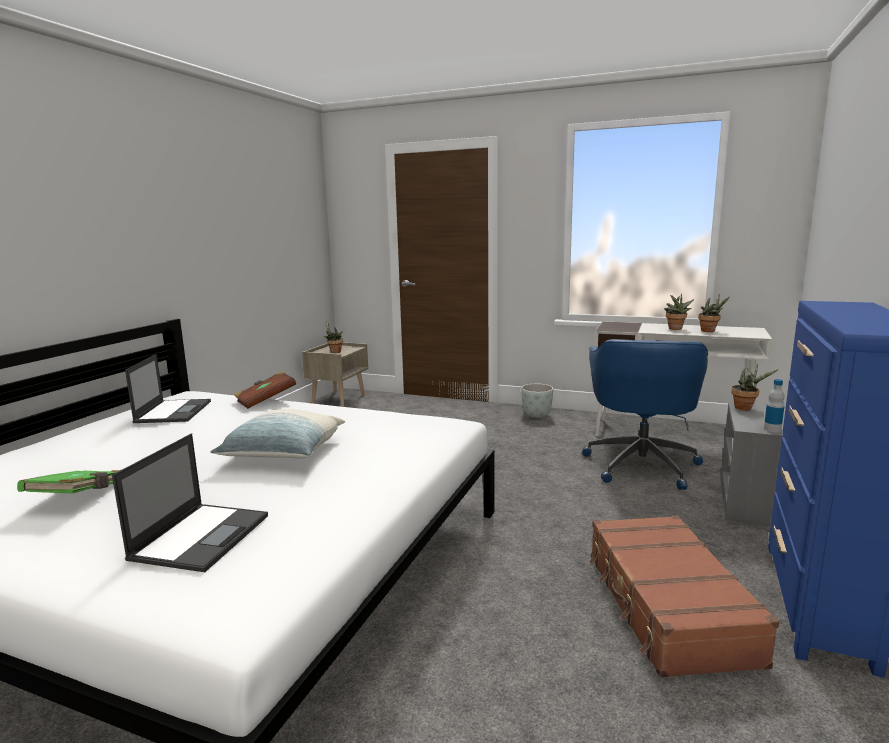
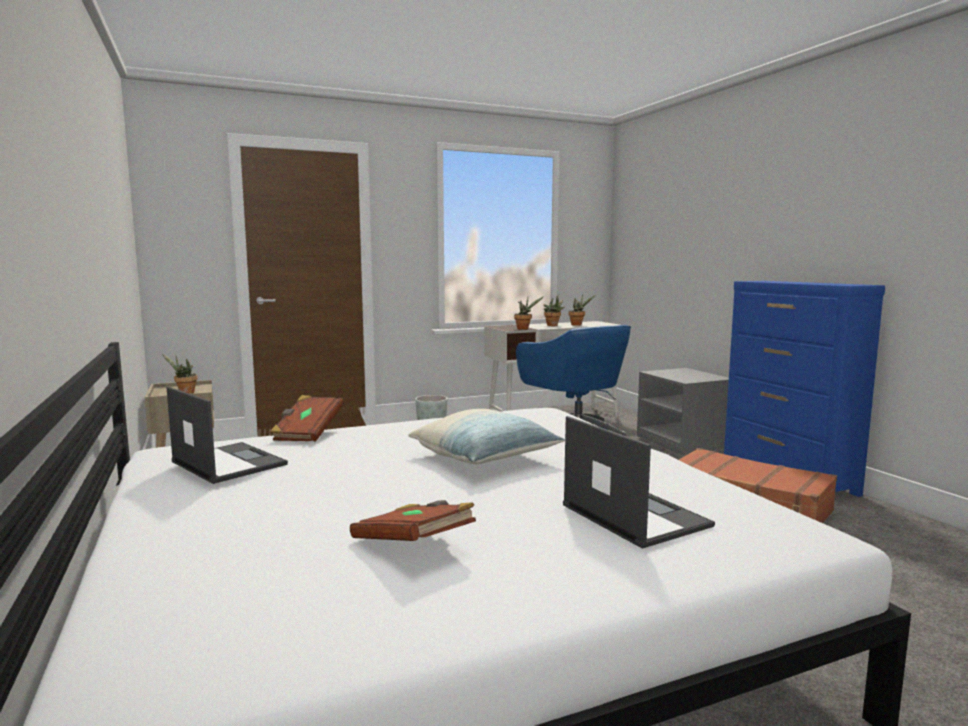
camera: 45 degrees left, 5 degrees down
(79, 497) = (413, 545): green book -> brown book
(746, 408) = (656, 372): potted plant -> potted plant (524, 328)
(772, 429) = (698, 379): bottle -> none

